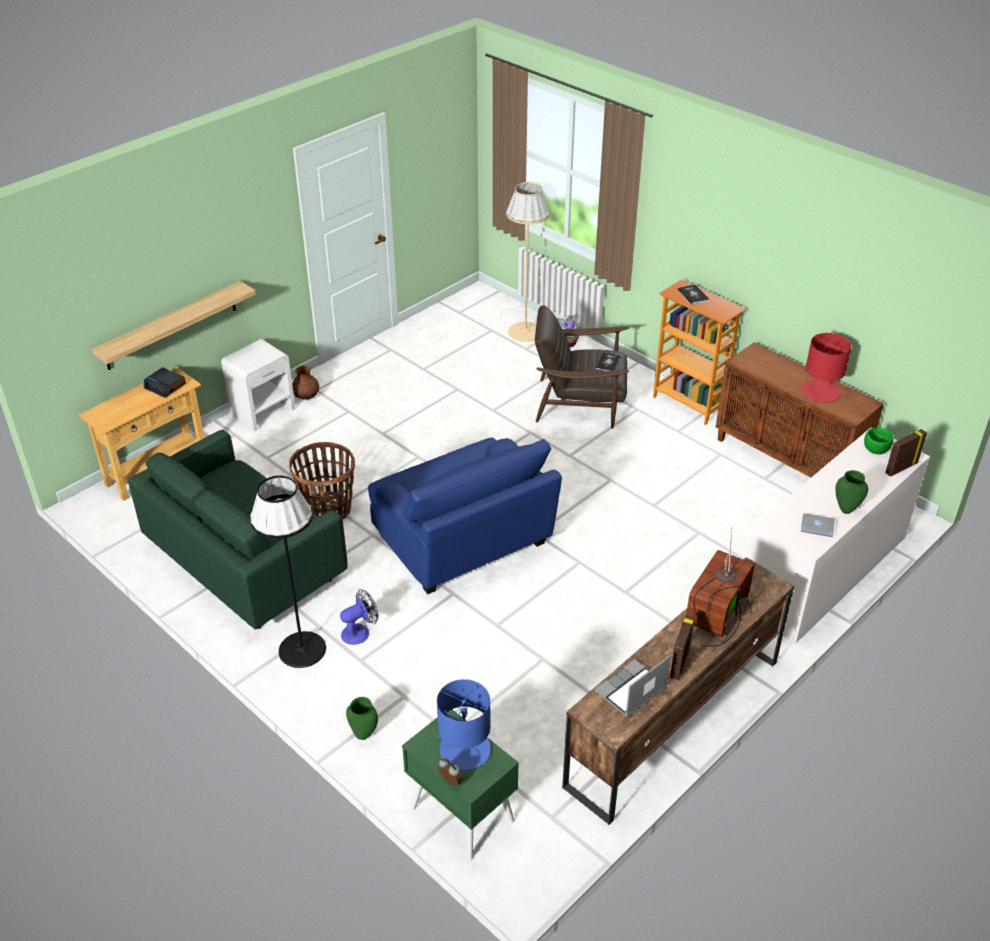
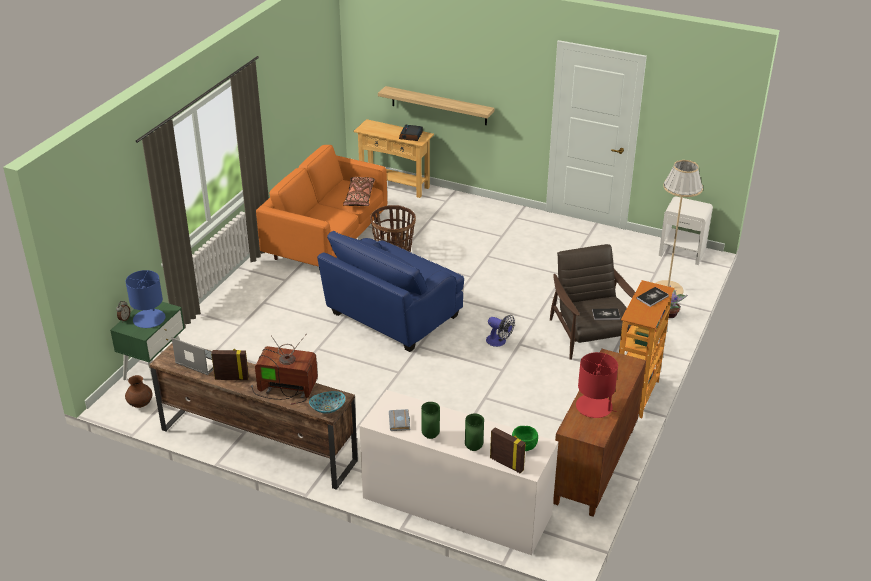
camera: 70 degrees right, 5 degrees down
(245, 481) = (359, 197): none -> brown pillow
(246, 563) = (327, 240): green sofa -> orange sofa
(263, 411) = (477, 204): white nightstand -> white nightstand (682, 252)
(302, 649) = (264, 279): black floor lamp -> none
(306, 397) = (505, 215): brown vase -> brown vase (140, 404)
(360, 631) = (287, 296): fan -> fan (499, 342)
(363, 735) = (204, 318): green vase -> green vase (473, 448)
(768, 584) = (328, 409): none -> bowl

